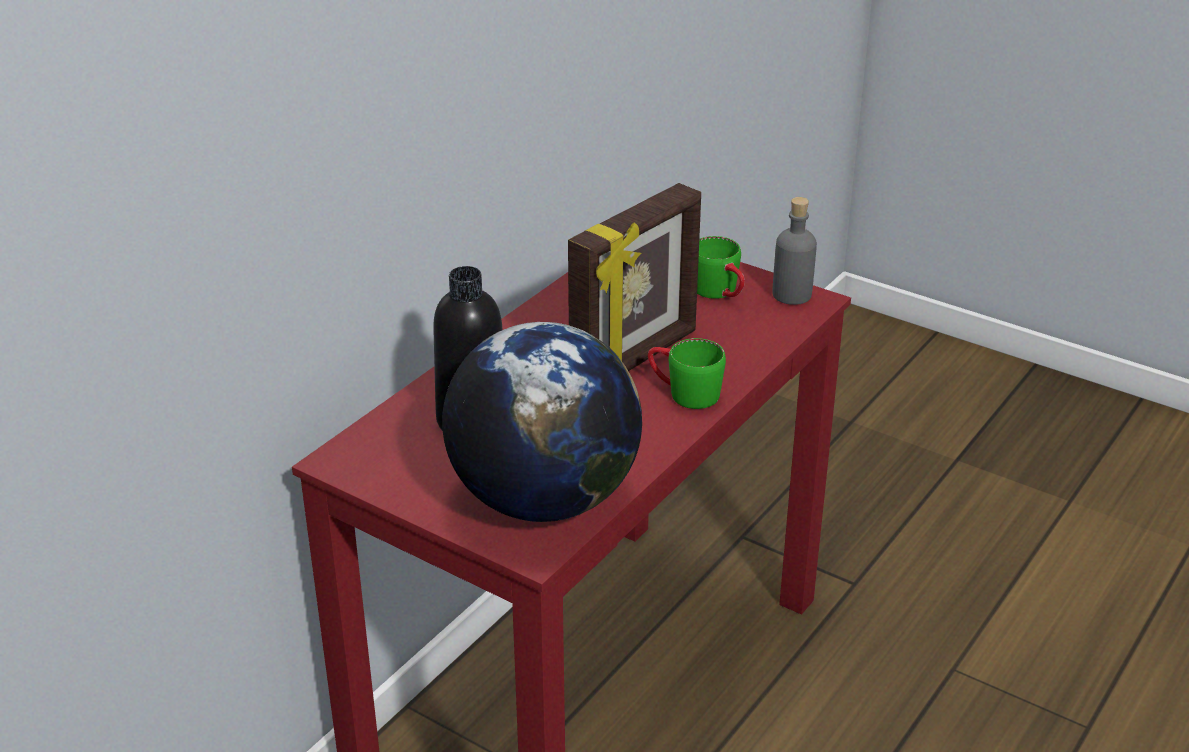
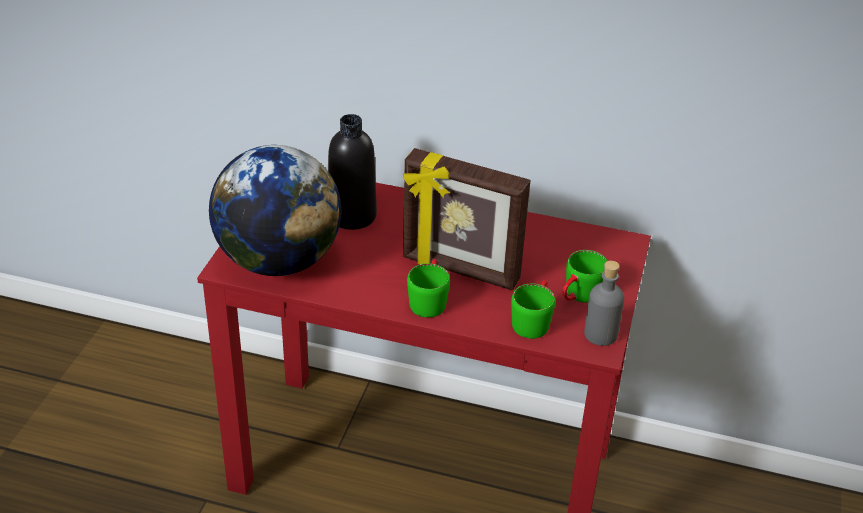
camera: 70 degrees right, 5 degrees up
(752, 330) = (532, 320): none -> green mug

